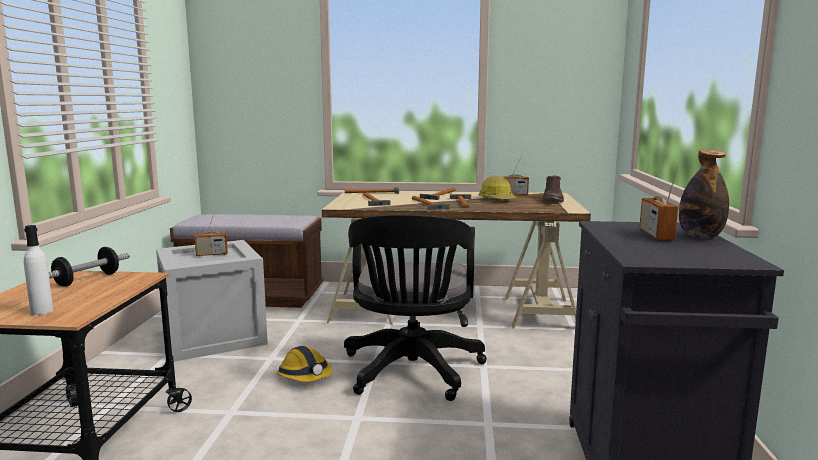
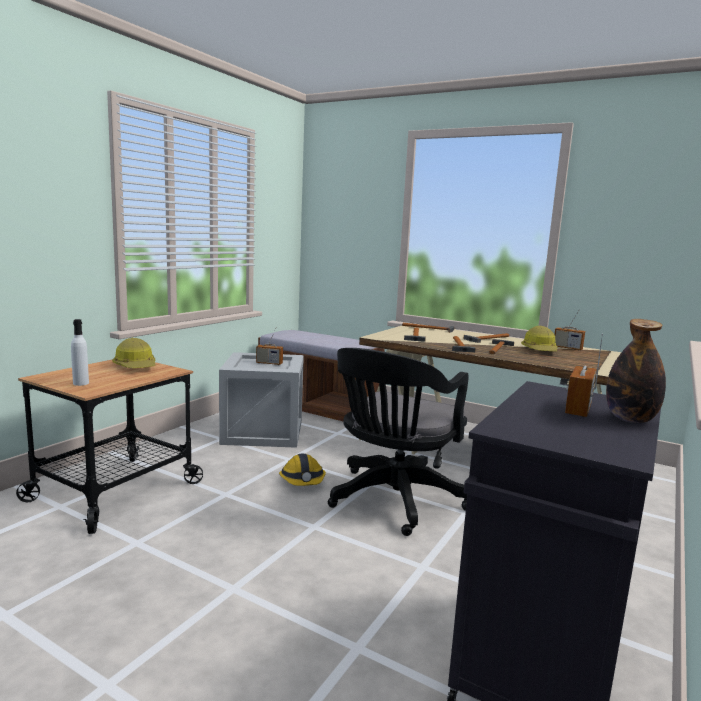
camera: 25 degrees right, 0 degrees up
(87, 280) = (136, 366): dumbbell -> hard hat
(553, 200) = (601, 359): brown boot -> none

